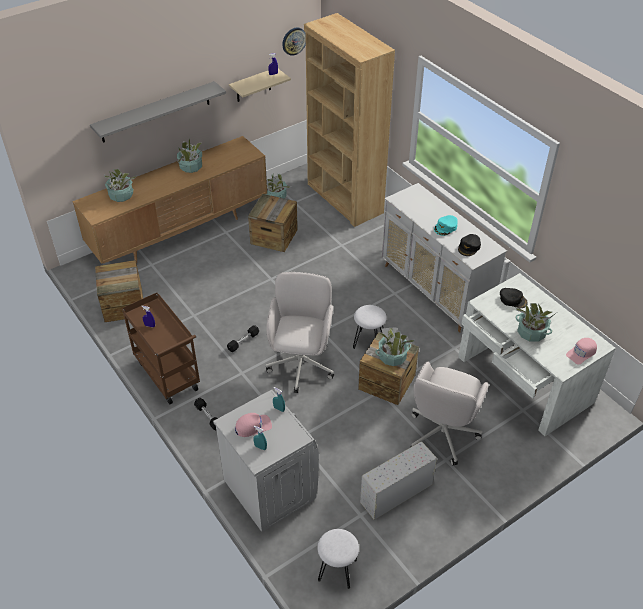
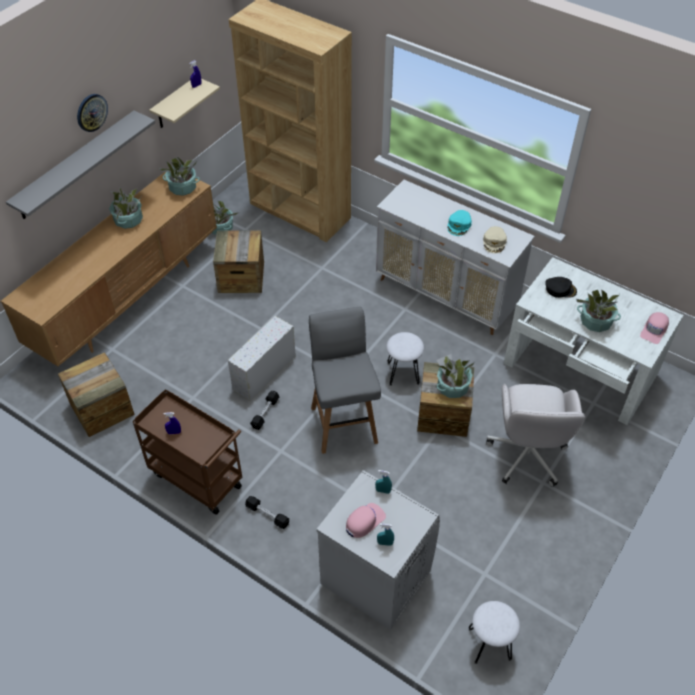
camera: 20 degrees left, 5 degrees up
(121, 195) = (59, 278): potted plant -> potted plant (182, 188)
(294, 41) = (209, 40): wall clock -> wall clock (91, 112)
(301, 366) = (344, 423): white office chair -> grey stool
(395, 494) = (509, 537): white storage box -> white storage box (263, 373)
(469, 247) = (494, 242): black cap -> beige cap

